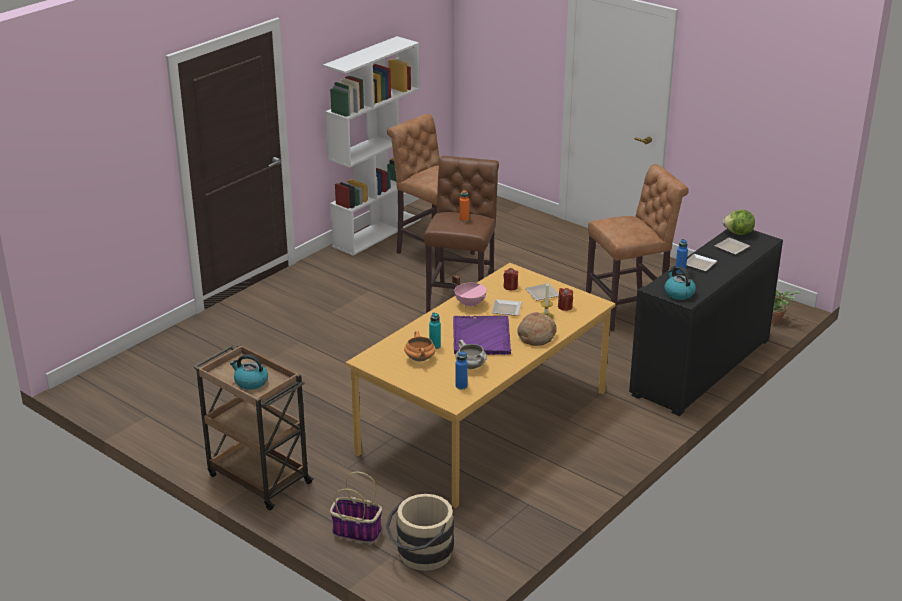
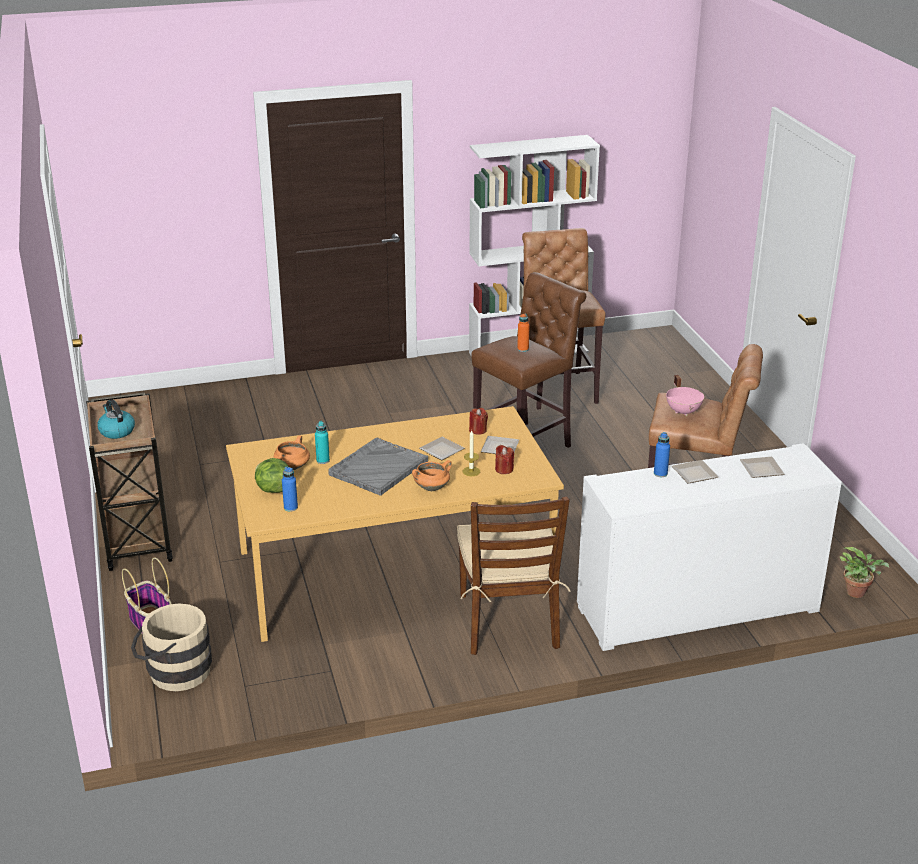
camera: 35 degrees right, 0 degrees up
(470, 303) = (415, 432): pink cooking pot -> pink cooking pot (684, 411)
(471, 366) = (327, 493): white cooking pot -> none
(481, 337) = (378, 468): purple tray -> grey tray
(536, 336) = (432, 487): bread -> orange cooking pot
(601, 422) = (509, 621): none -> brown chair
(678, 293) = (623, 496): kettle -> none
(701, 366) = (697, 608): black cabinet -> white cabinet
(738, 233) = (793, 456): lettuce -> lettuce (273, 489)

